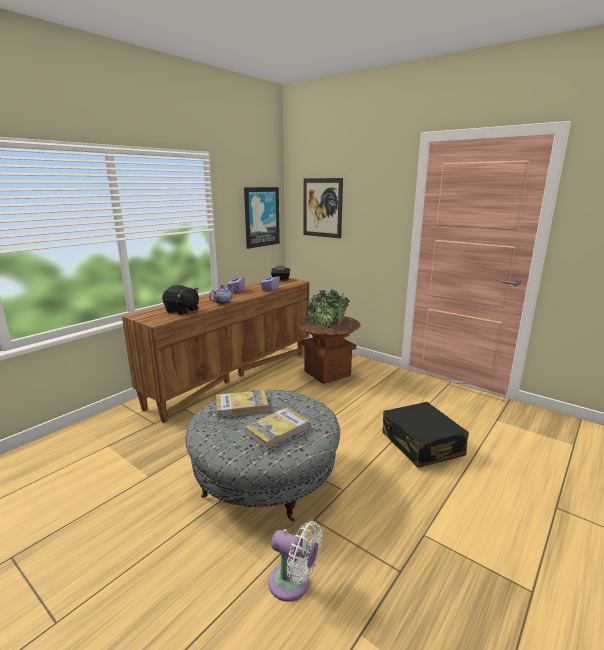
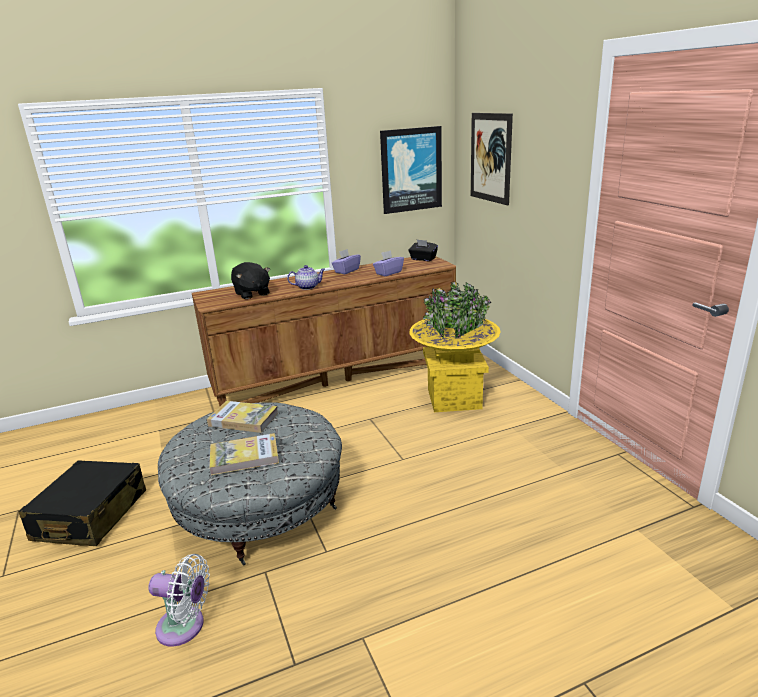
camera: 30 degrees right, 5 degrees up
(293, 584) = (185, 627): white fan -> white fan turned 45 degrees counterclockwise
(327, 373) = (454, 398): brown planter -> yellow planter
(421, 444) = (480, 528): black suitcase -> black suitcase (90, 516)

